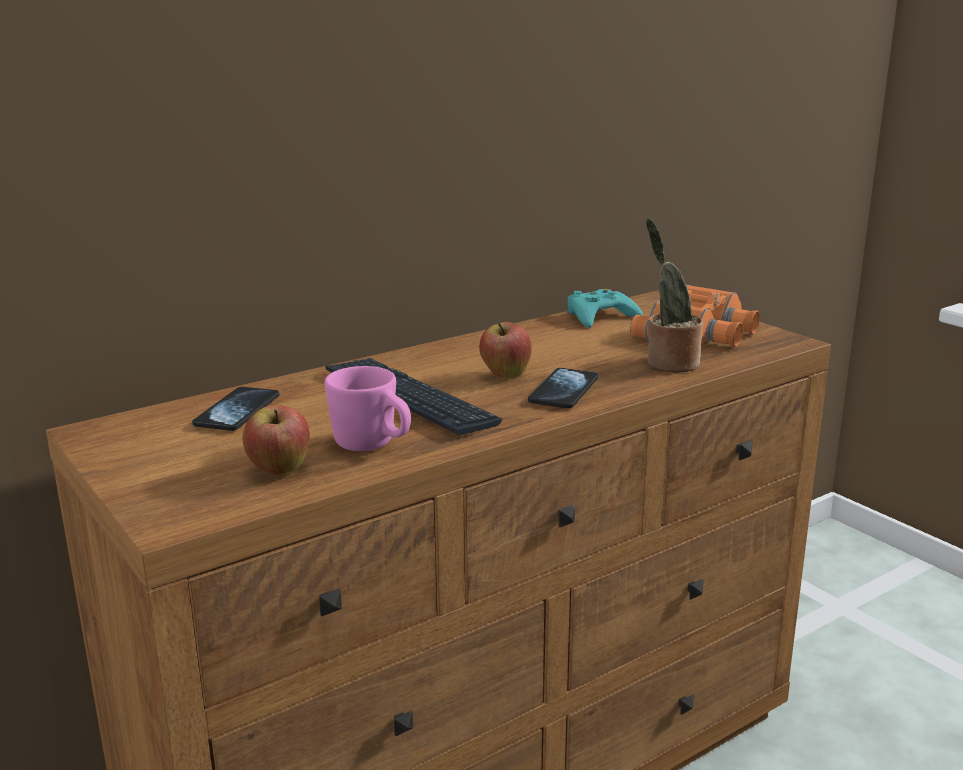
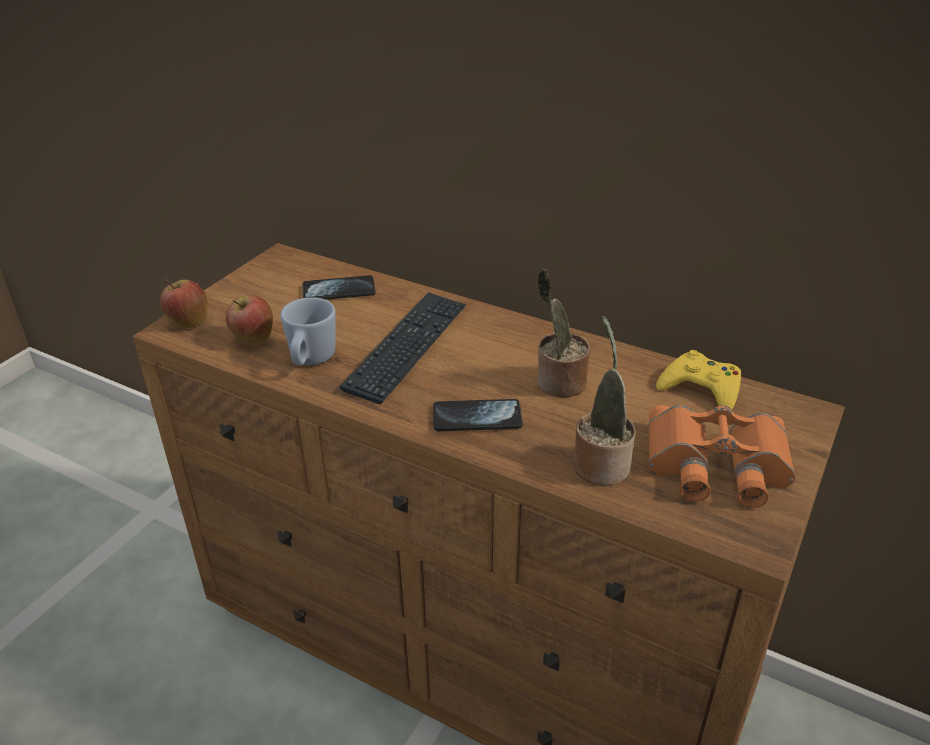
camera: 65 degrees right, 15 degrees up
(373, 446) = (310, 361): pink mug -> blue mug
(505, 376) = (488, 378): apple -> apple (188, 322)
(543, 354) = (558, 383): none -> potted plant
(600, 316) = (701, 389): turquoise game controller -> yellow game controller

